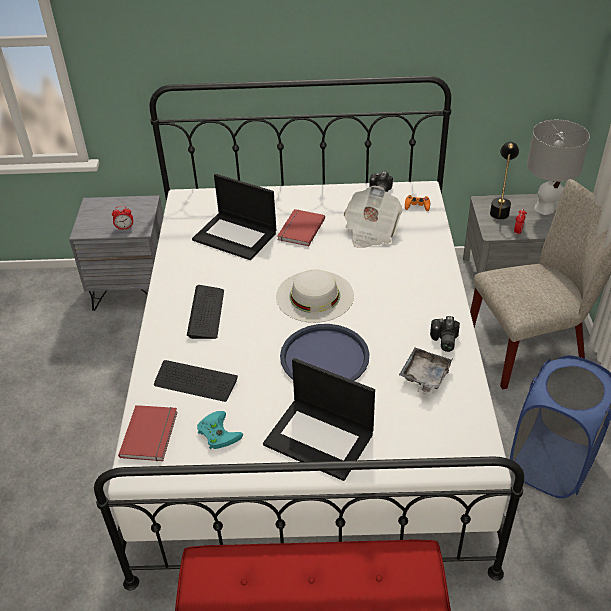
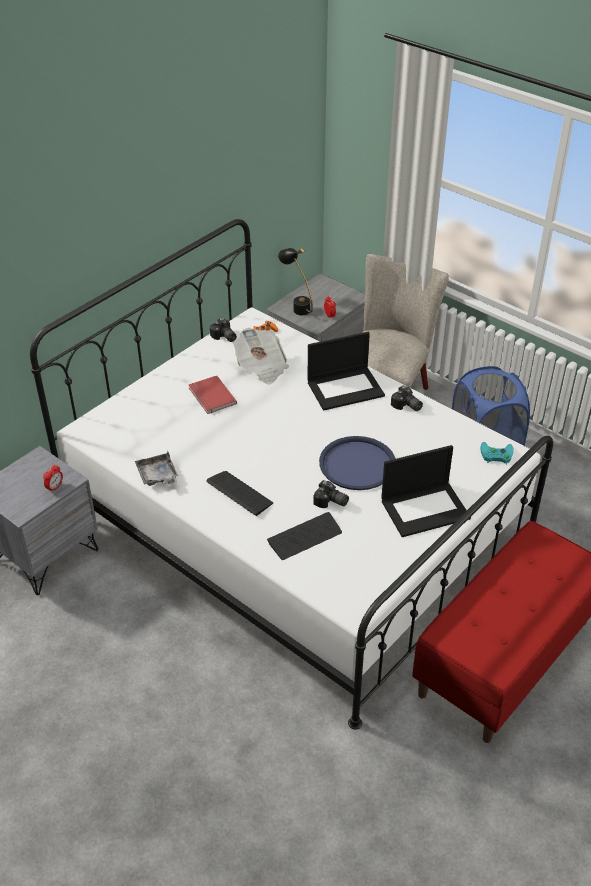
camera: 50 degrees left, 0 degrees up
(151, 434) = (329, 586): red book -> none
(216, 432) = (365, 552): turquoise game controller -> turquoise game controller (495, 455)
(236, 236) = (172, 431): laptop -> laptop (346, 388)
(256, 371) = (331, 502): none -> camera
(315, 296) = (292, 433): white hat -> none
(424, 376) = (426, 433): grey tray -> grey tray (158, 476)
(545, 208) = (324, 290): grey table lamp -> none

